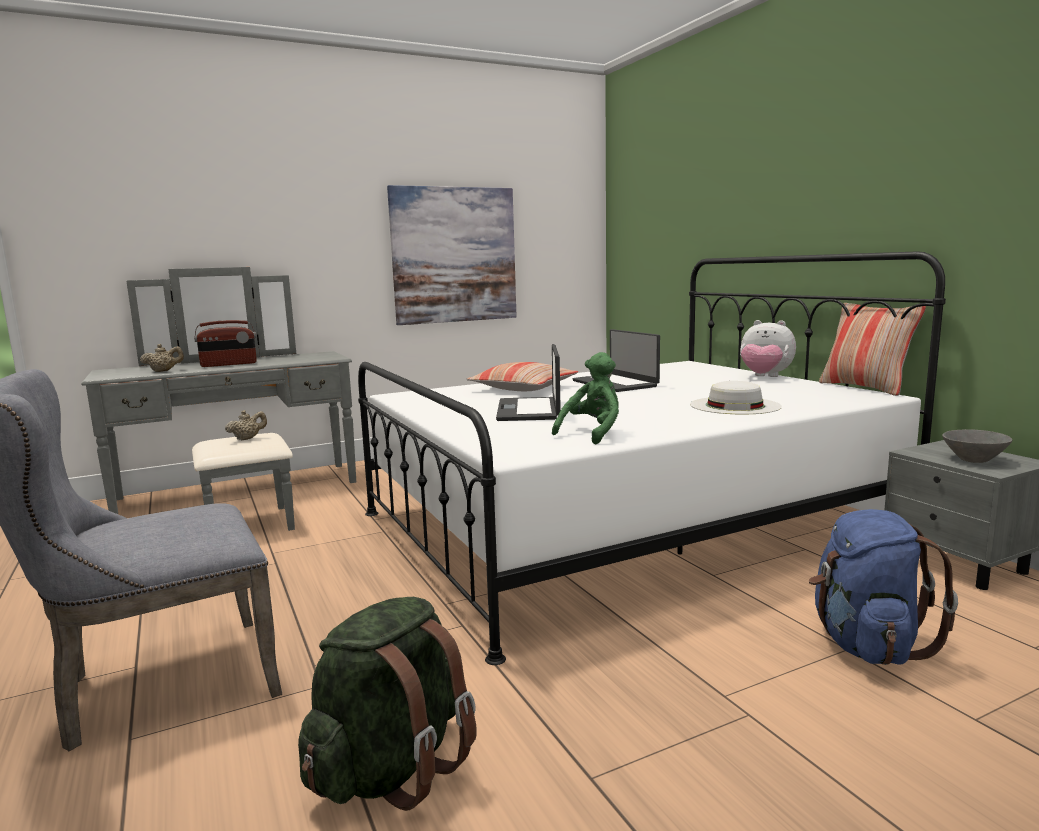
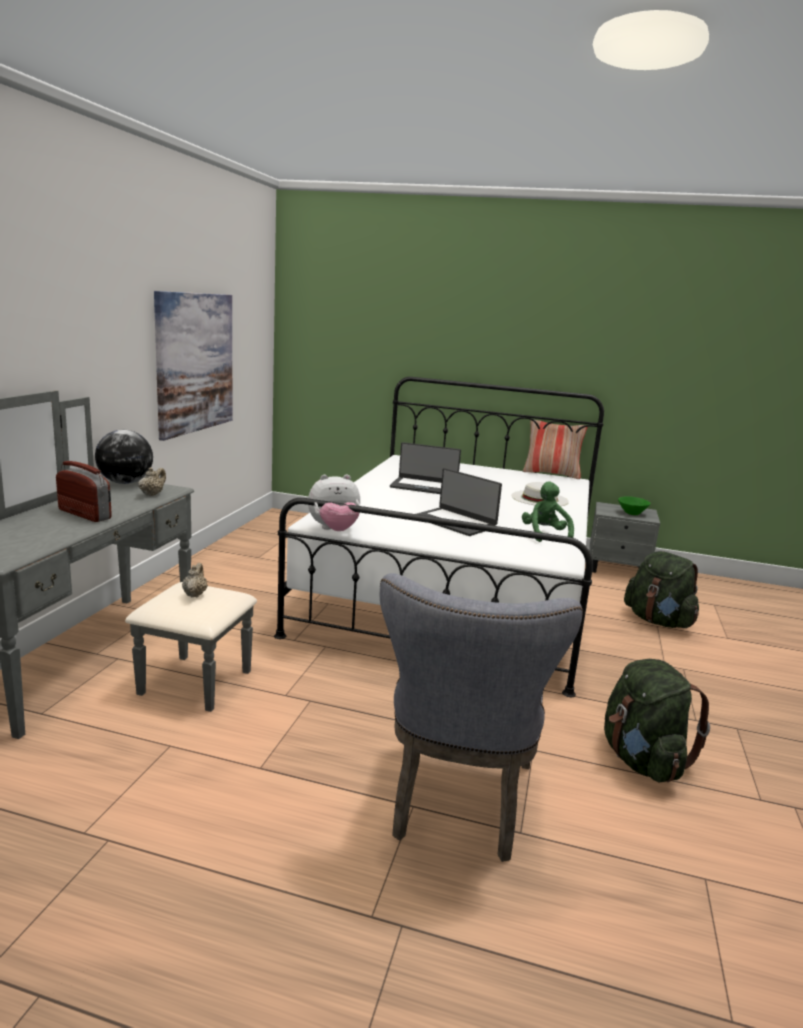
camera: 50 degrees left, 5 degrees up
(164, 371) = (46, 537): beige teapot -> beige teapot (152, 494)
(228, 364) = (85, 514): radio -> radio turned 75 degrees counterclockwise
(322, 353) = (126, 483): none -> globe
(523, 388) = (382, 500): pillow -> none
(764, 377) = (484, 469): plush toy -> plush toy (334, 530)
(866, 644) = (658, 621): blue backpack -> green backpack
(972, 460) = (631, 513): grey bowl -> green bowl

